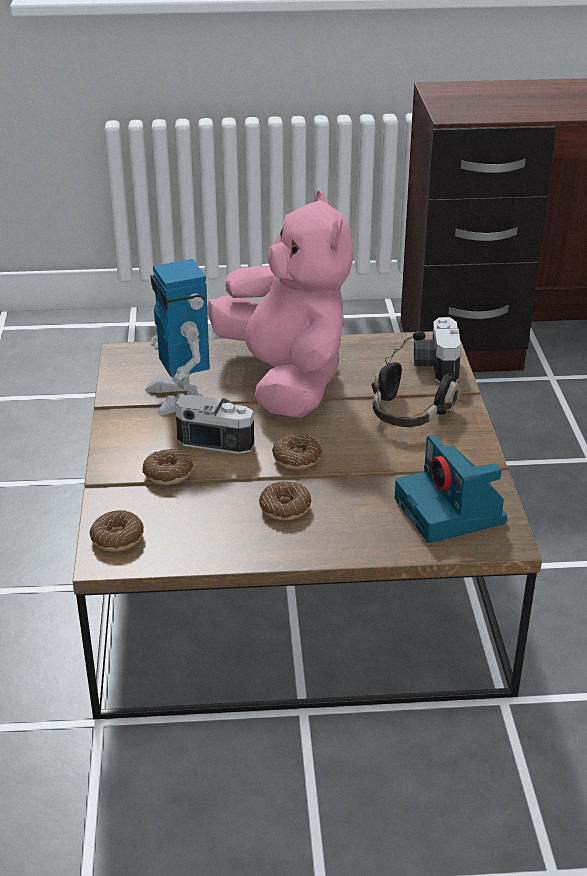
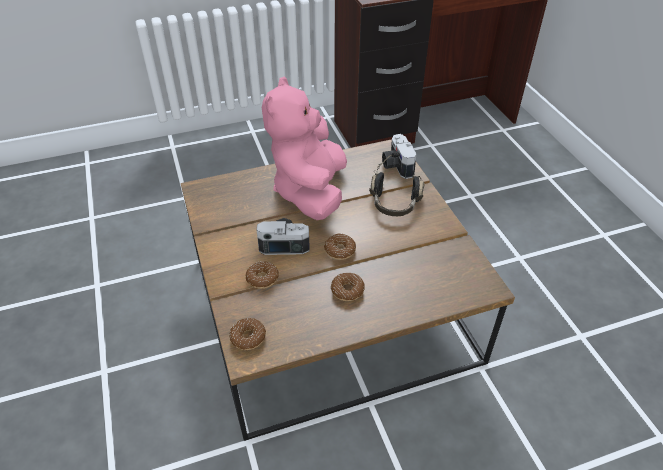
camera: 15 degrees left, 10 degrees up
(179, 396) = (247, 216): toy robot -> none
(286, 380) = (310, 191): pink plush toy -> pink plush toy turned 135 degrees counterclockwise
(451, 512) = (449, 272): camera -> none

